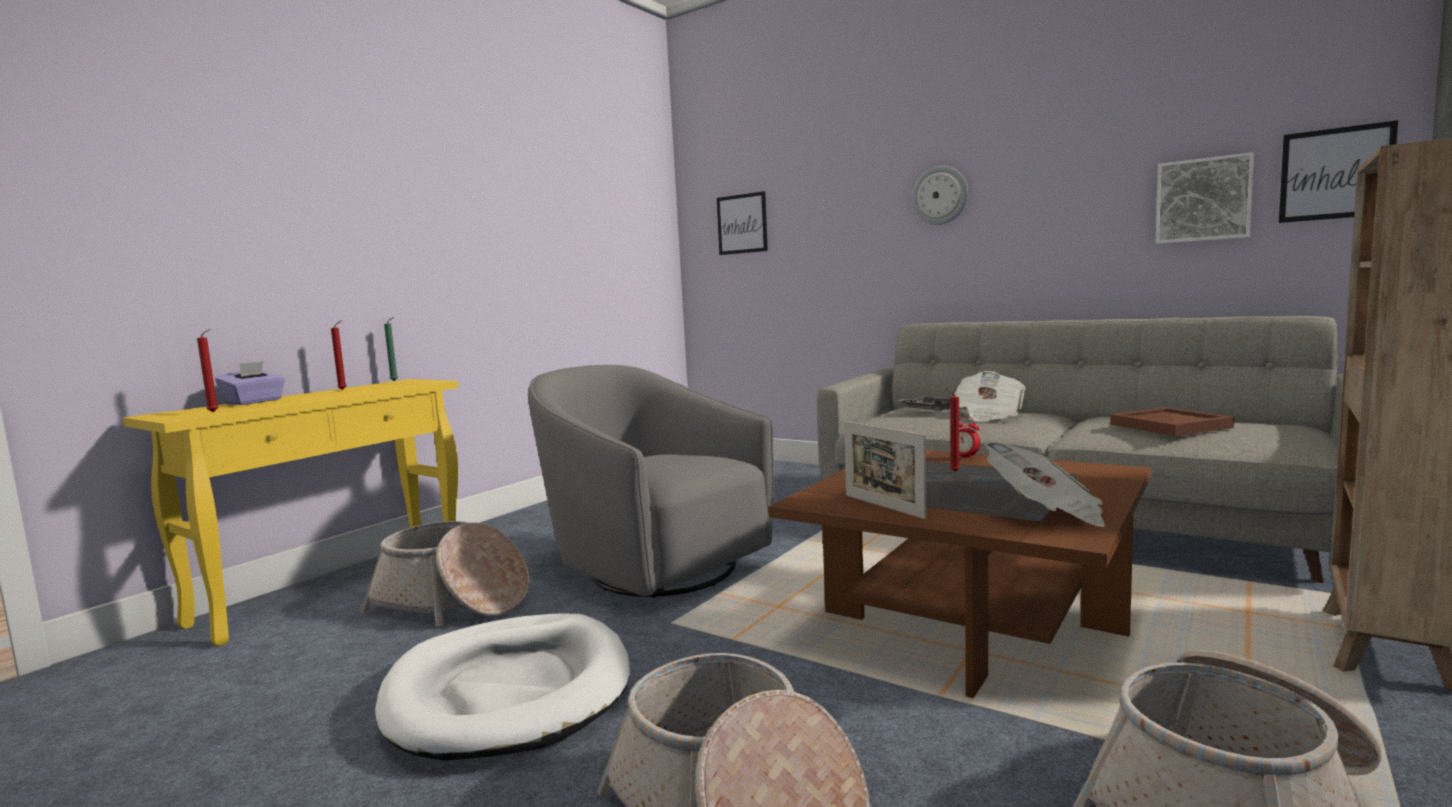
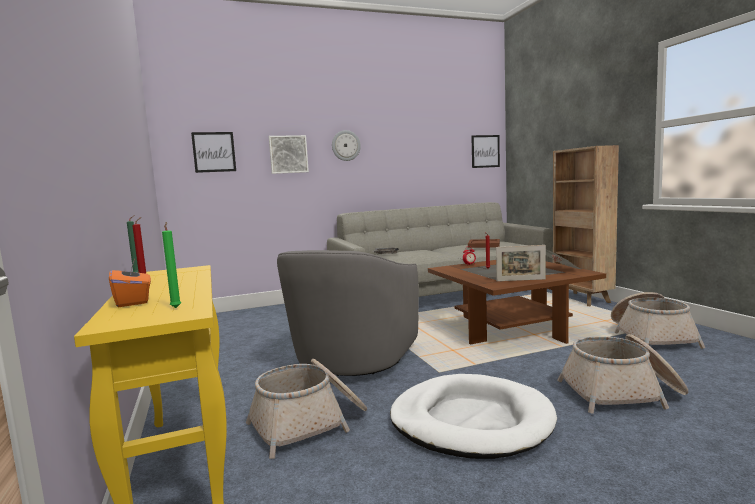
camera: 55 degrees left, 0 degrees up
(215, 412) = (176, 307): red candle -> green candle
(254, 402) = (133, 301): purple tissue box -> orange tissue box
(652, 565) = (353, 362): grey armchair -> grey armchair turned 60 degrees counterclockwise
(988, 415) = (416, 252): newspaper -> none
(1203, 200) = (450, 157): picture -> picture (288, 154)

